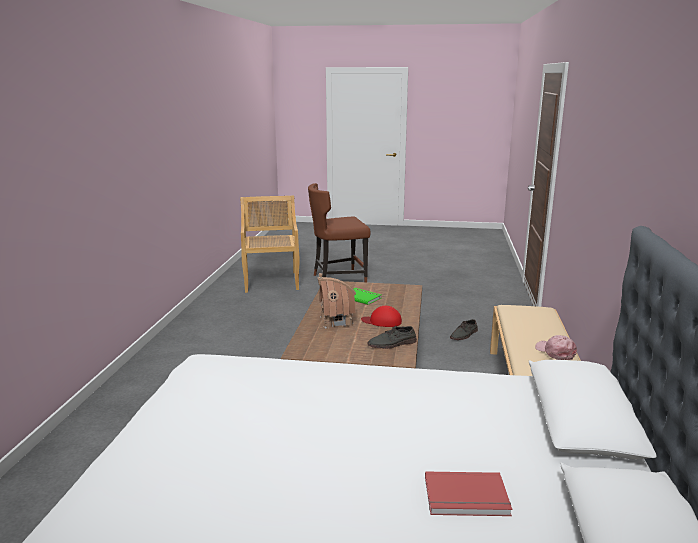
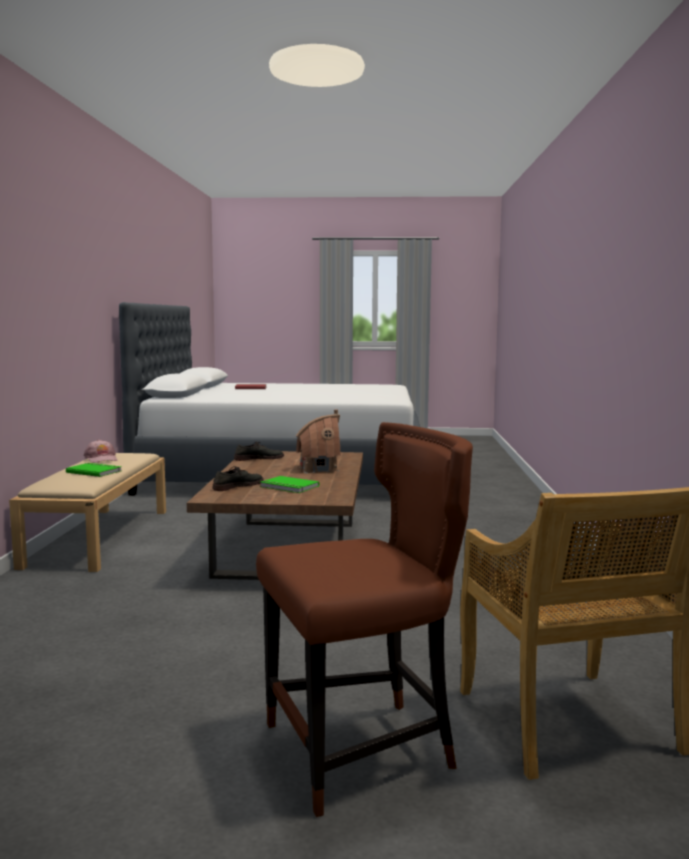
camera: 175 degrees right, 10 degrees down
(382, 321) = (265, 469): red cap -> none
(464, 335) = (112, 592): grey shoe -> grey shoe (238, 486)
(528, 326) = (95, 471): none -> green book

